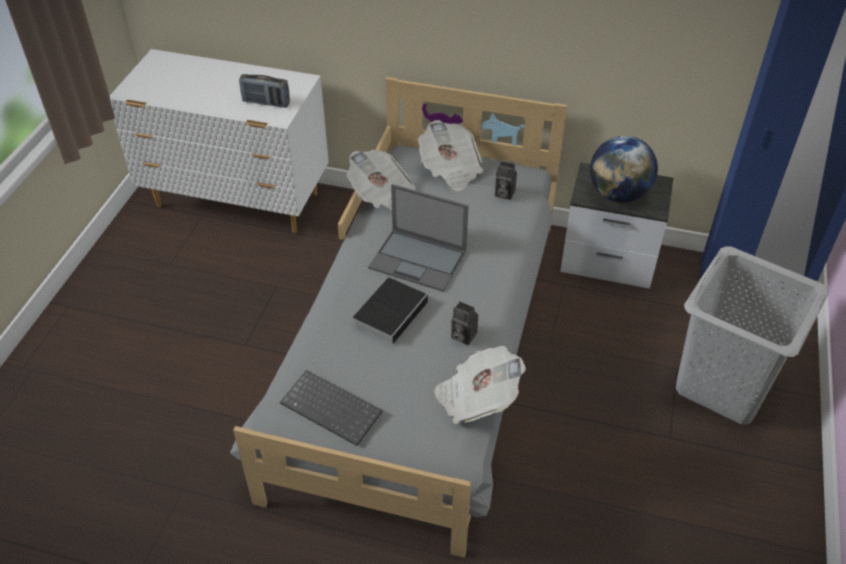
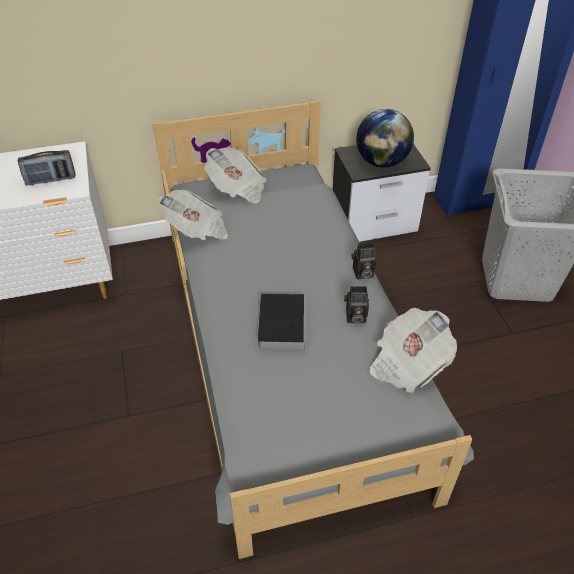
camera: 30 degrees left, 0 degrees up
(333, 408) = (298, 430): keyboard -> none
(419, 260) = (270, 270): laptop -> none
(503, 193) = (295, 192): camera -> camera (362, 273)

